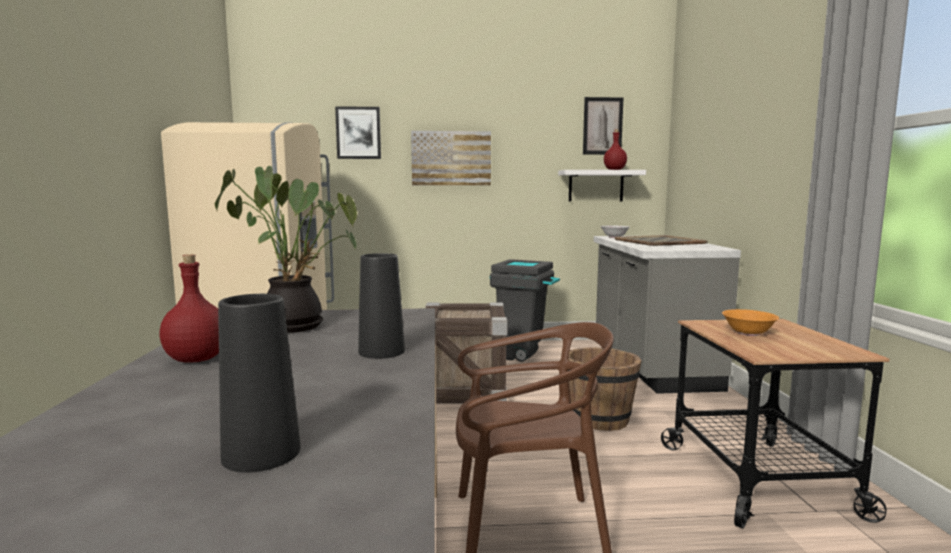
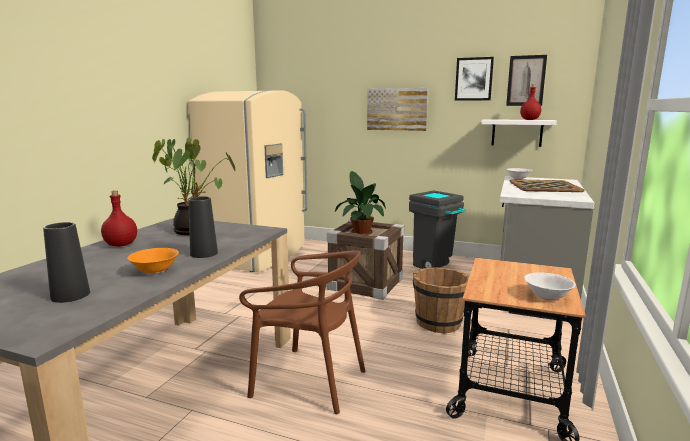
camera: 25 degrees right, 5 degrees up
(358, 133) = (332, 91): picture -> picture (474, 79)
(456, 316) = (361, 231): none -> potted plant
(748, 333) = (508, 276): orange bowl -> orange bowl (155, 271)
(823, 347) = (547, 296): none -> white bowl

